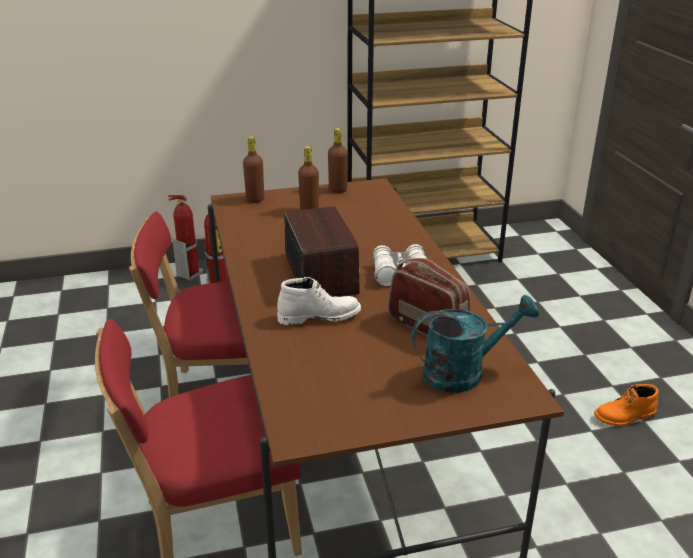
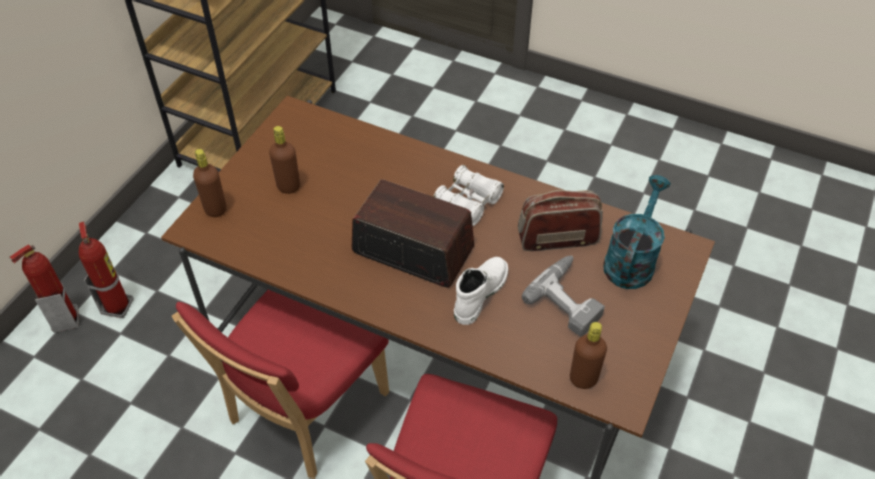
camera: 50 degrees left, 20 degrees up
(338, 190) = (270, 141): brown bottle -> brown bottle (583, 379)
(373, 359) = (570, 299): none -> power drill
(624, 417) = (582, 183): orange boot -> none

